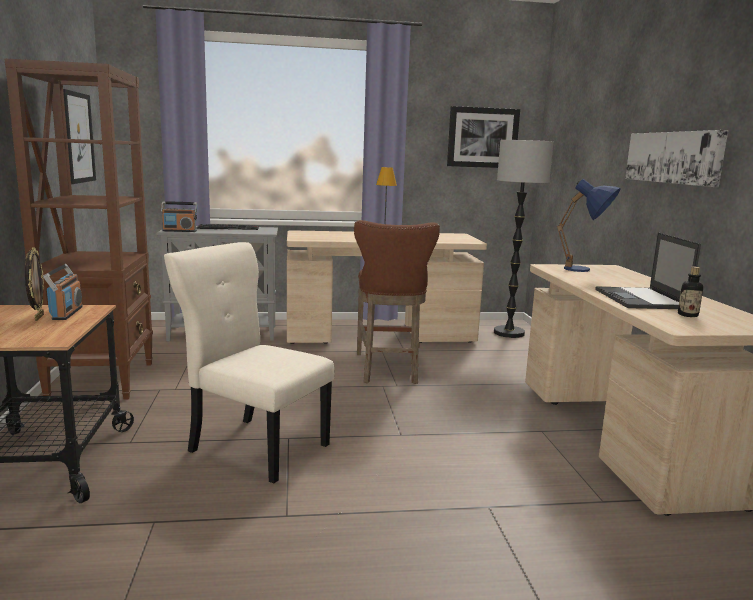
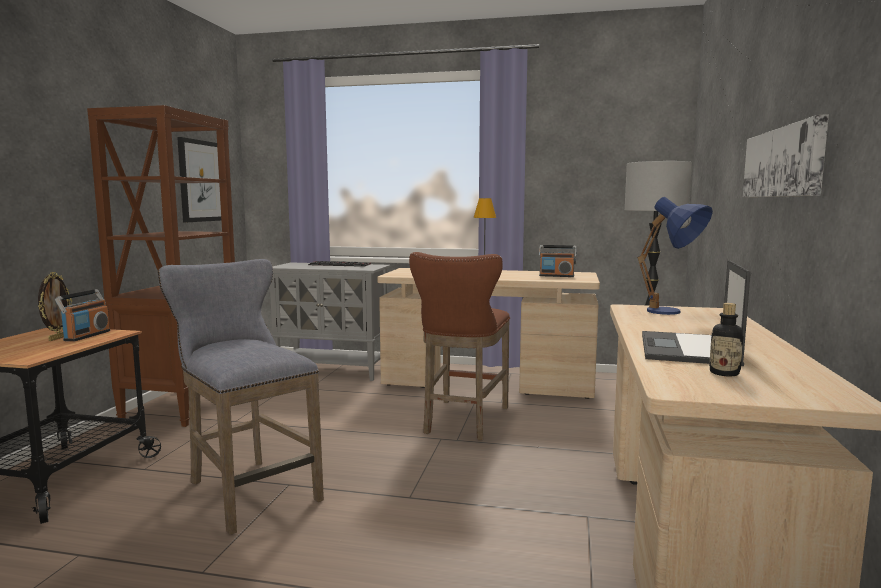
camera: 20 degrees right, 5 degrees down
(179, 231) = (287, 267): radio -> radio (556, 276)
(255, 446) = (248, 489): beige chair -> grey stool
(482, 137) = (618, 164): picture -> none

